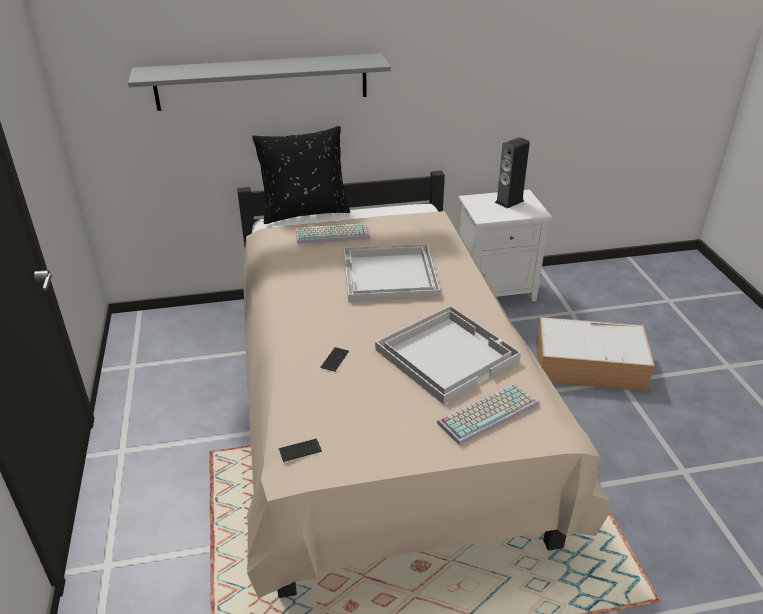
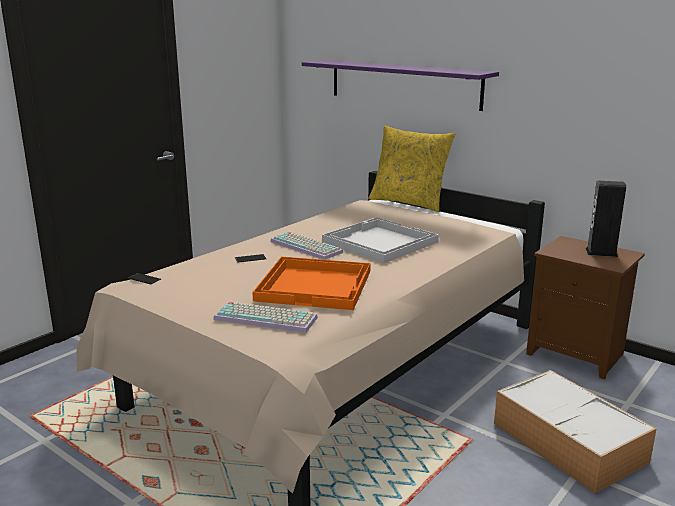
camera: 50 degrees right, 15 degrees down
(262, 82) = (403, 84): grey shelf -> purple shelf
(304, 212) = (409, 202): black pillow -> yellow pillow
(334, 234) = (396, 214): keyboard -> keyboard (307, 247)
(446, 353) = (315, 285): white tray -> orange tray
(495, 289) = (577, 354): white nightstand -> brown nightstand

